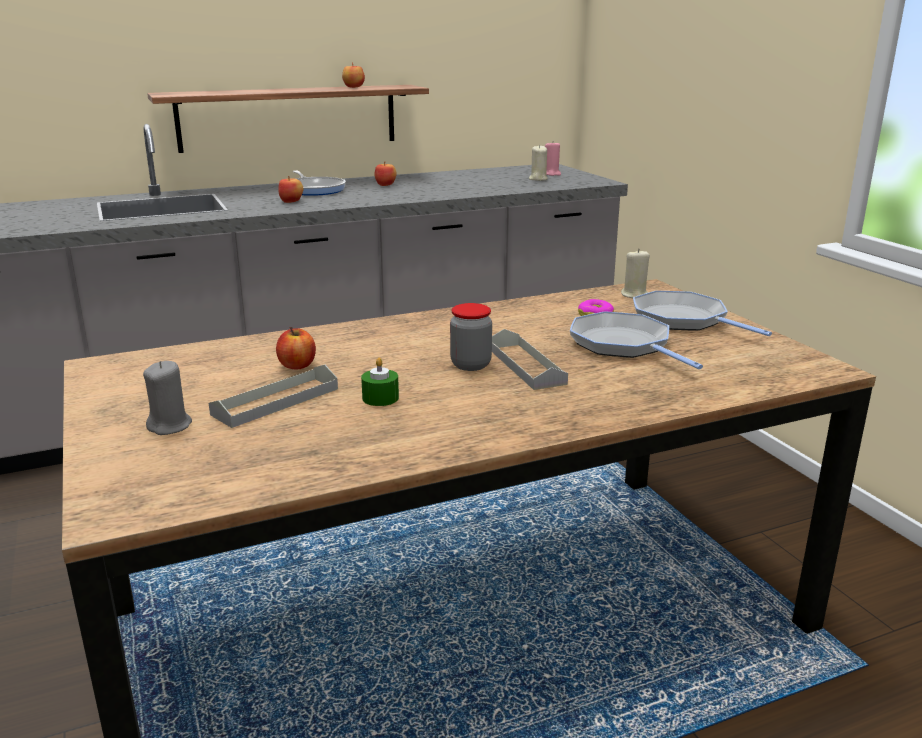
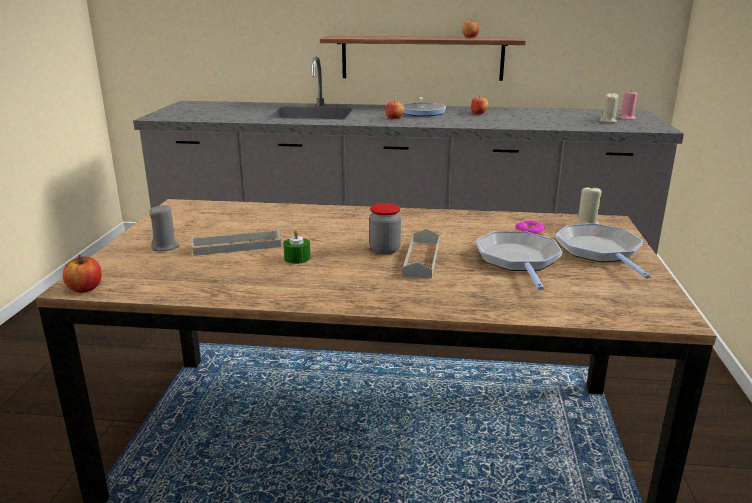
camera: 30 degrees right, 0 degrees up
(297, 365) = (278, 227): apple -> apple (85, 288)

